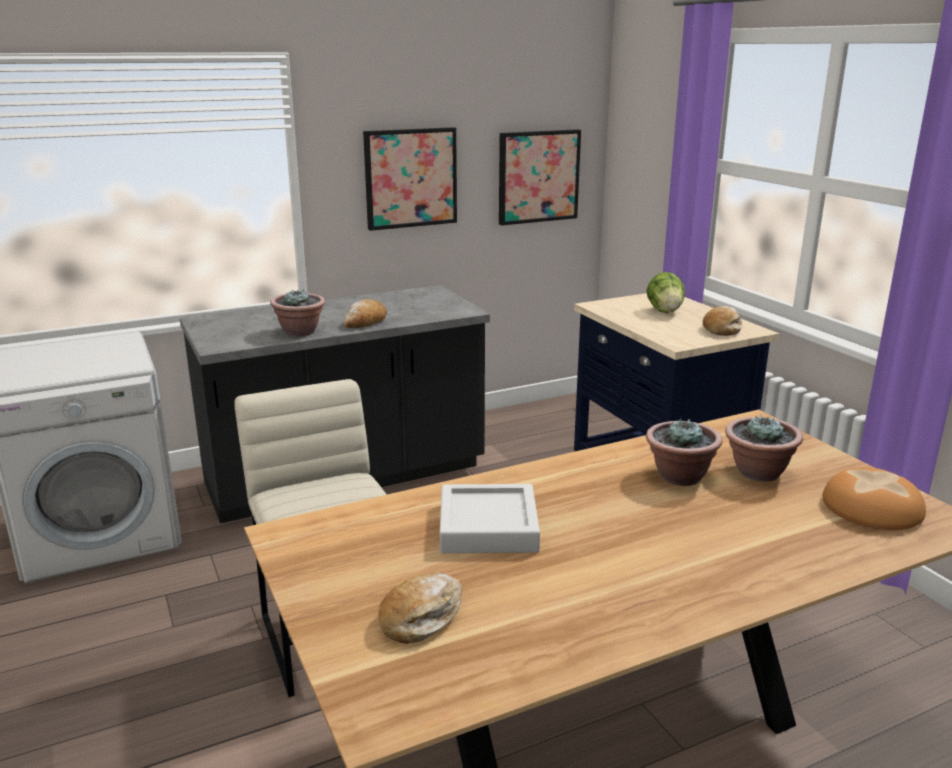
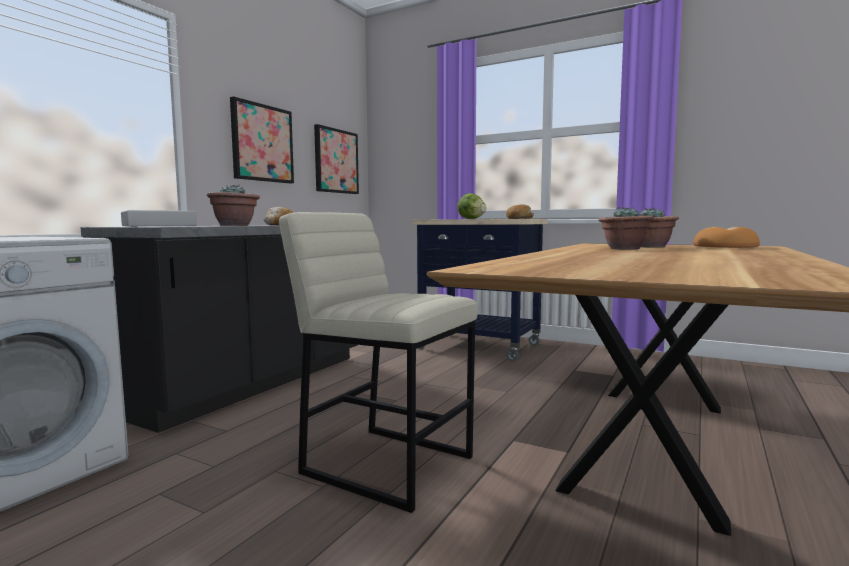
camera: 35 degrees left, 15 degrees down
(421, 617) = (695, 271): bread -> none
(488, 527) = (597, 258): grey tray -> grey tray (159, 226)

